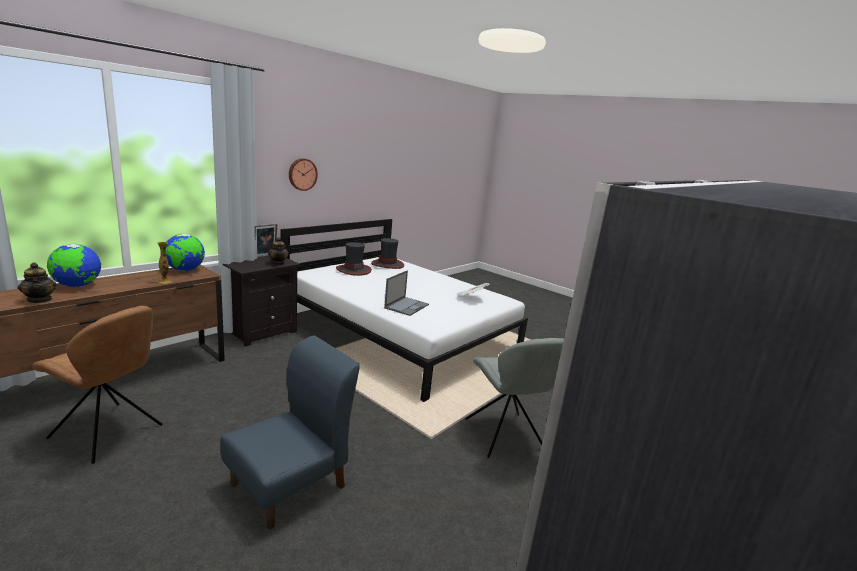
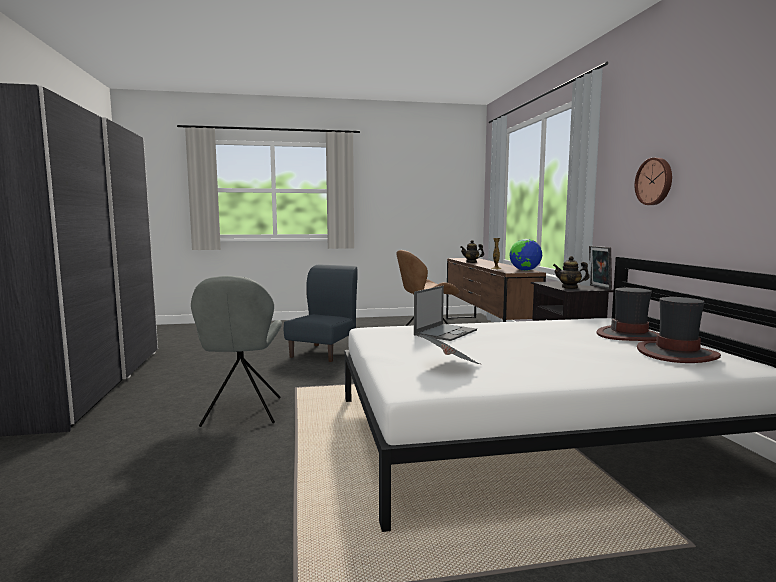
camera: 130 degrees right, 10 degrees down
(77, 286) = (494, 264): globe -> none
(290, 485) = (324, 353): blue chair -> blue chair turned 150 degrees counterclockwise
(407, 306) = (445, 332): laptop -> laptop turned 120 degrees counterclockwise
(505, 437) = (241, 413): grey chair -> grey chair turned 120 degrees counterclockwise

